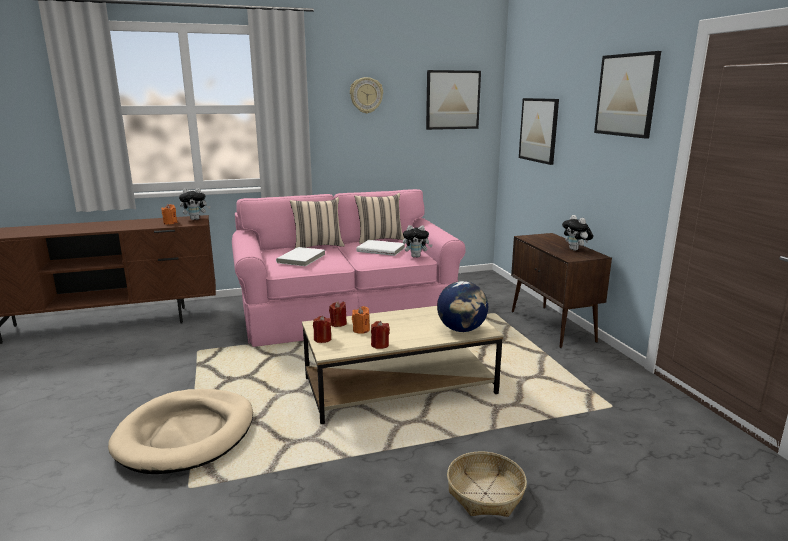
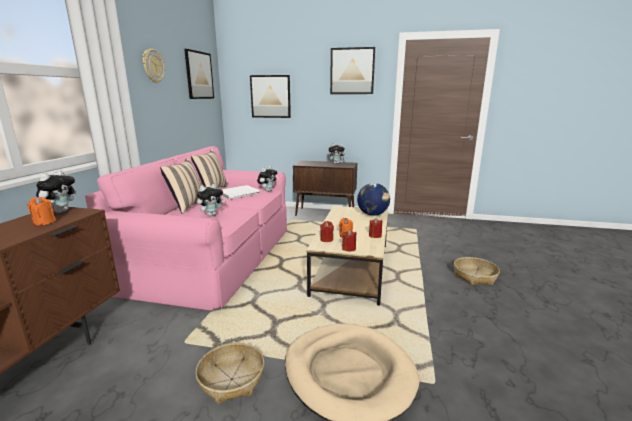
camera: 60 degrees left, 0 degrees up
(160, 384) = (232, 379): none -> basket
(302, 258) = (211, 215): white book -> plush toy

